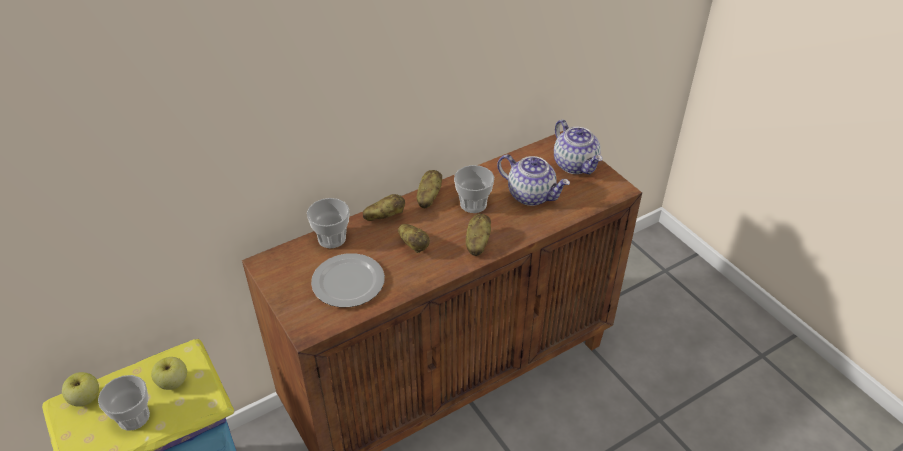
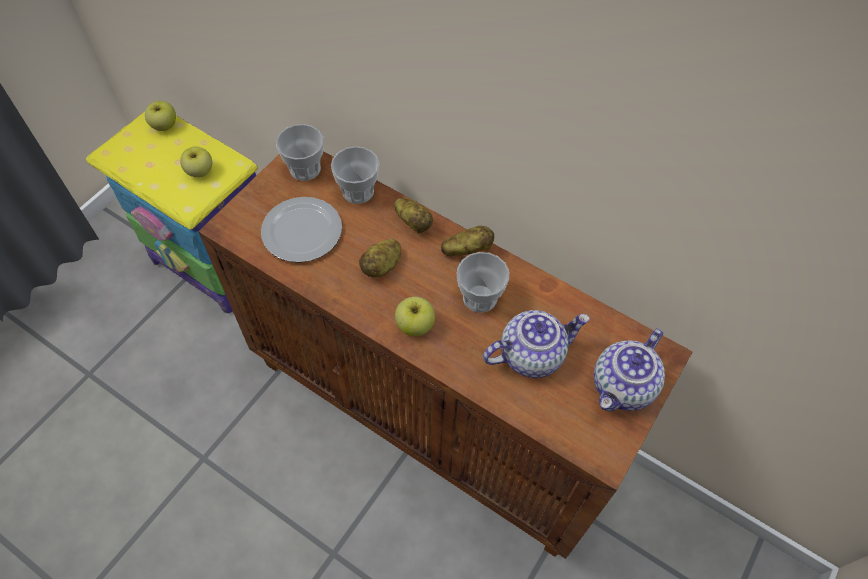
camera: 65 degrees right, 15 degrees up
(133, 417) = (156, 164): cup -> cup (305, 169)
(477, 243) = (415, 325): potato -> apple
(531, 195) = (531, 354): teapot -> teapot turned 120 degrees counterclockwise

